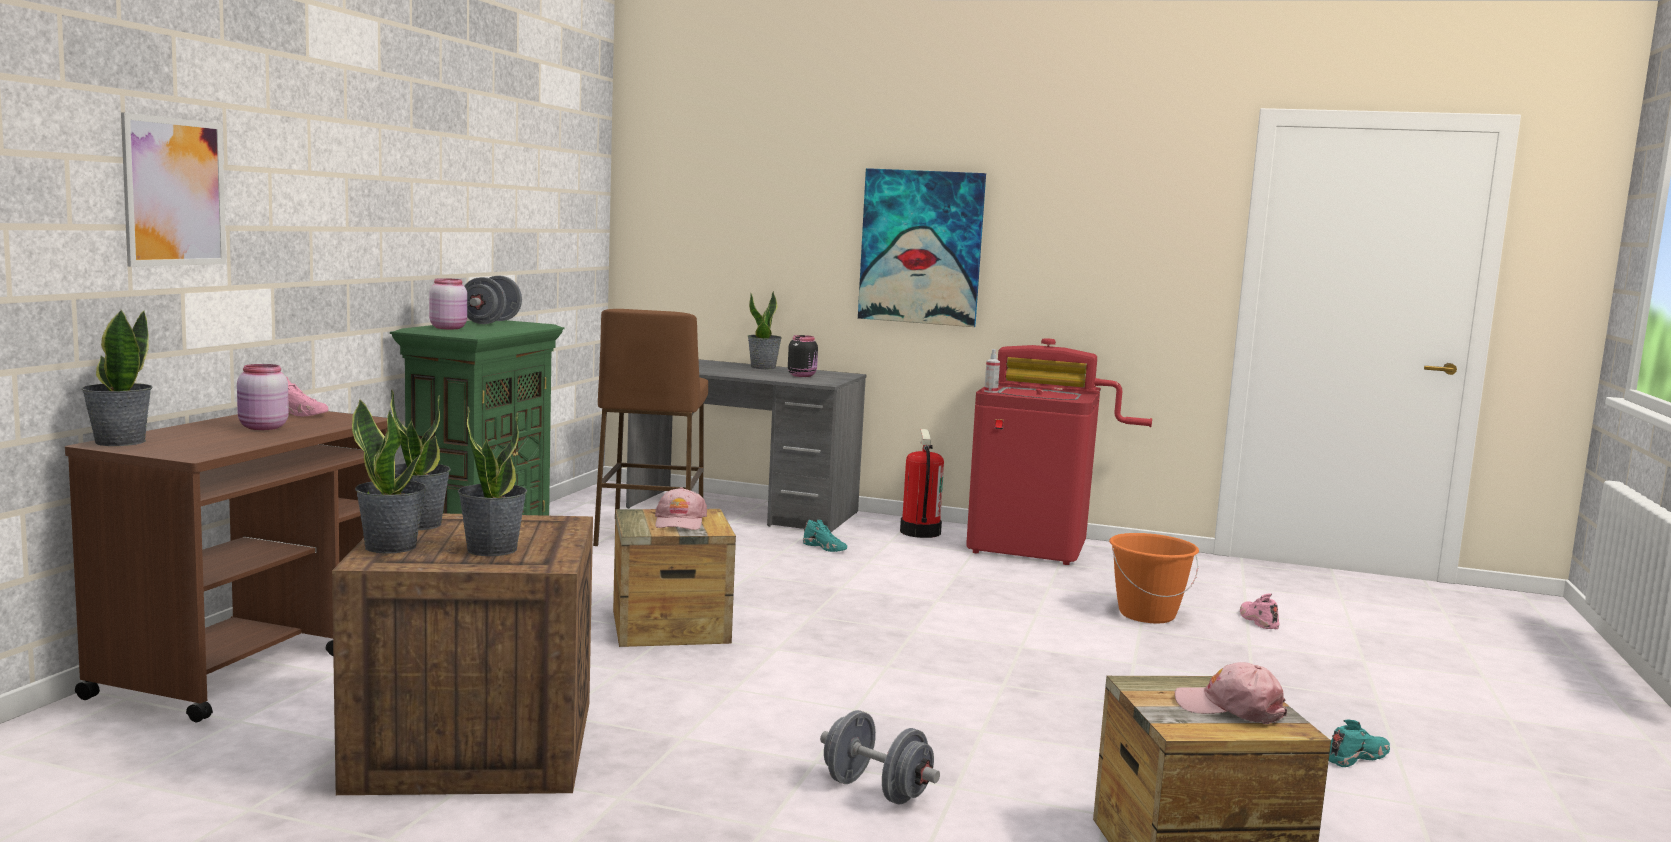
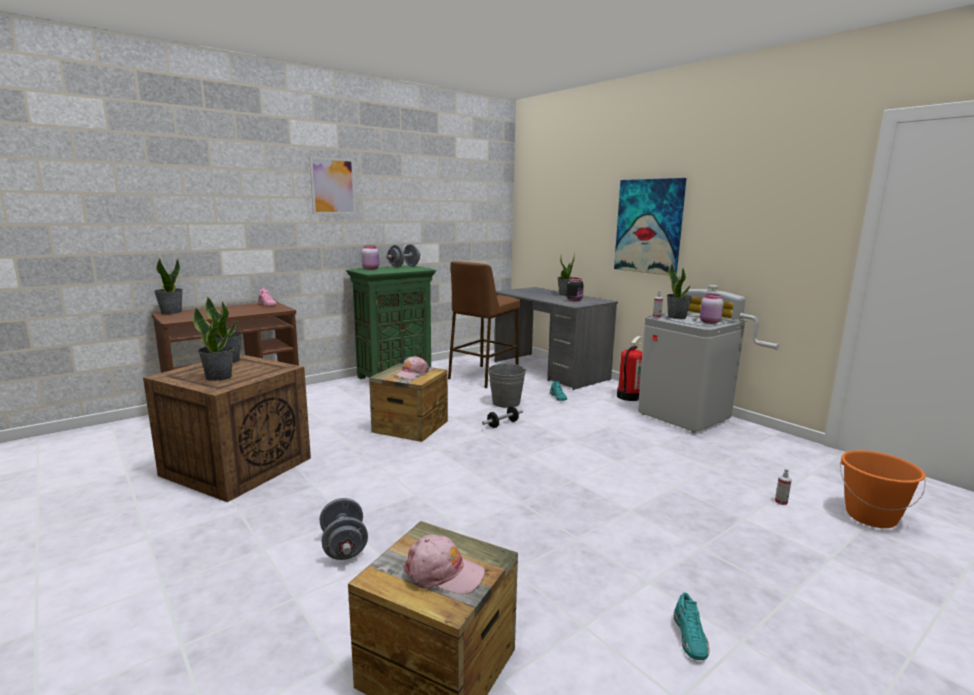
camera: 35 degrees right, 5 degrees up
(174, 192) = (210, 208): picture -> picture (333, 186)
(262, 427) = (235, 310): pink jar -> pink jar (709, 322)
(391, 546) = (190, 369): potted plant -> potted plant (677, 317)
(760, 567) = (506, 403): none -> grey bucket
(810, 597) = (502, 424): none -> dumbbell
(1030, 547) = (686, 417): red washing machine -> grey washing machine
(1146, 614) = (696, 478): orange bucket -> orange bucket (870, 516)
(1230, 708) = (443, 573): pink cap -> pink cap turned 135 degrees clockwise
(1257, 620) = (781, 502): pink shoe -> spray bottle
(1356, 757) = (690, 637): turquoise shoe -> turquoise shoe turned 90 degrees clockwise

